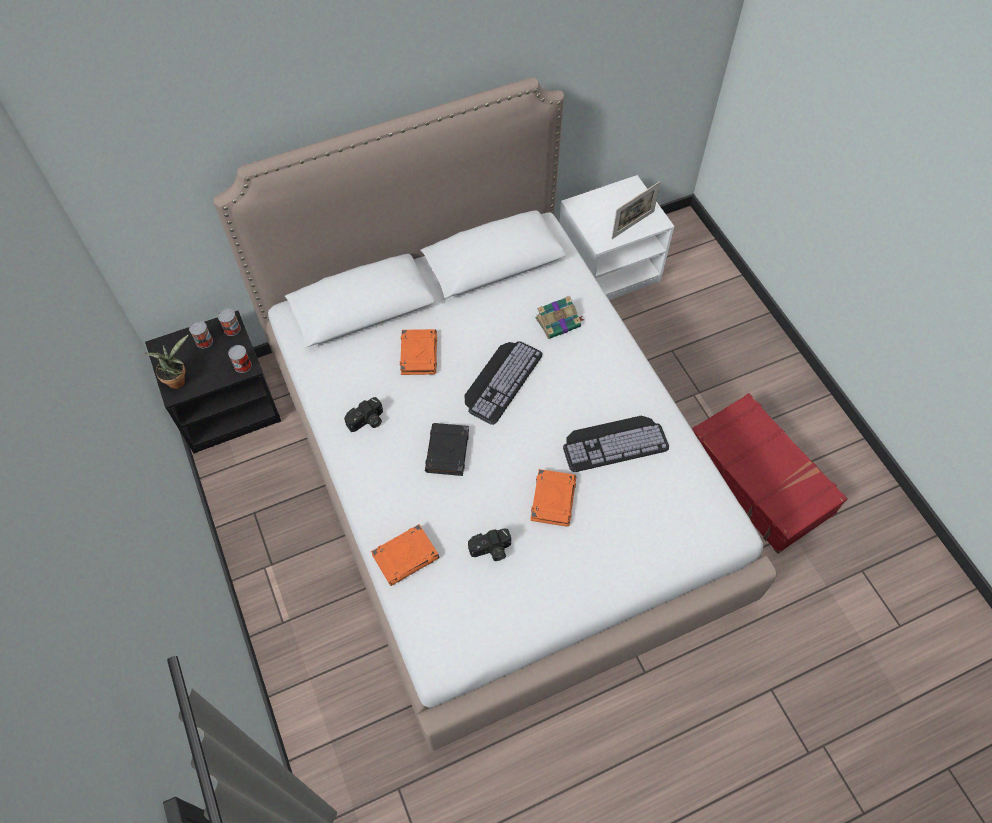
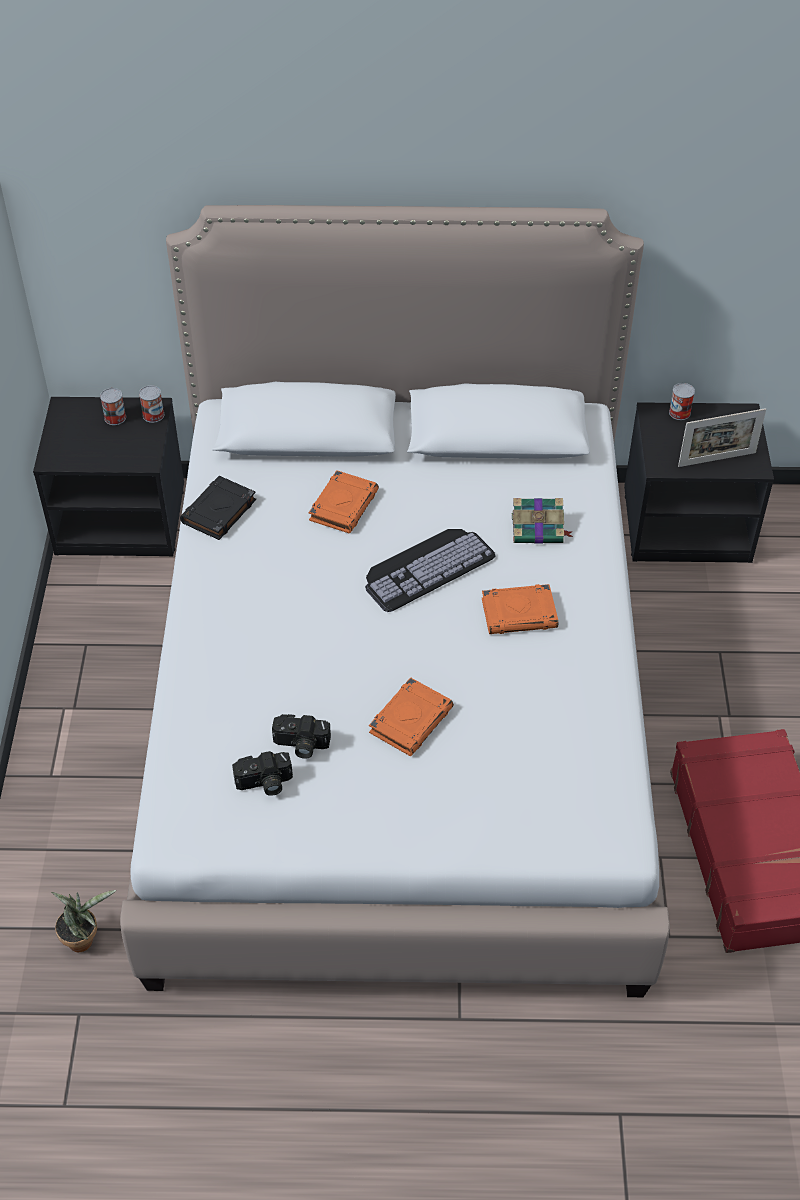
camera: 25 degrees right, 10 degrees down
(178, 379) = (63, 447): potted plant -> potted plant (84, 938)
(242, 365) = (142, 457): can -> can (679, 412)
(367, 422) = (240, 556): camera -> camera (264, 783)
(406, 556) = (198, 713): orange book -> orange book (520, 613)
(447, 452) = (314, 622): black book -> black book (218, 512)
(608, 268) = (687, 524): white nightstand -> black nightstand
(614, 441) = (528, 686): keyboard -> none

